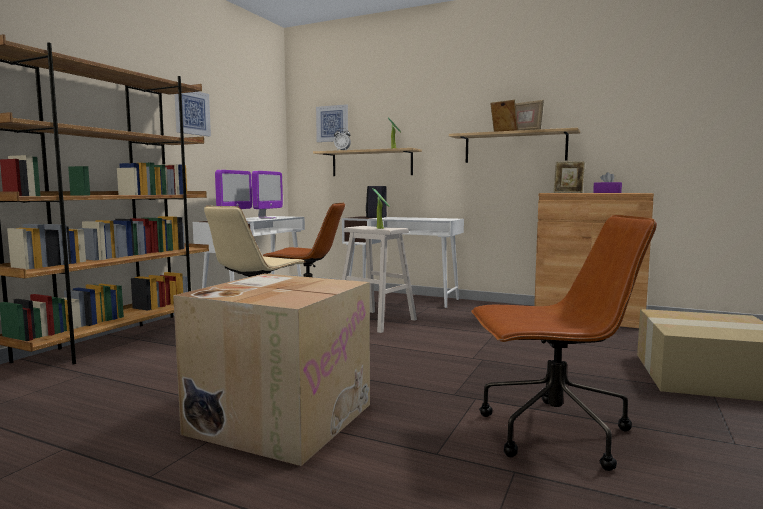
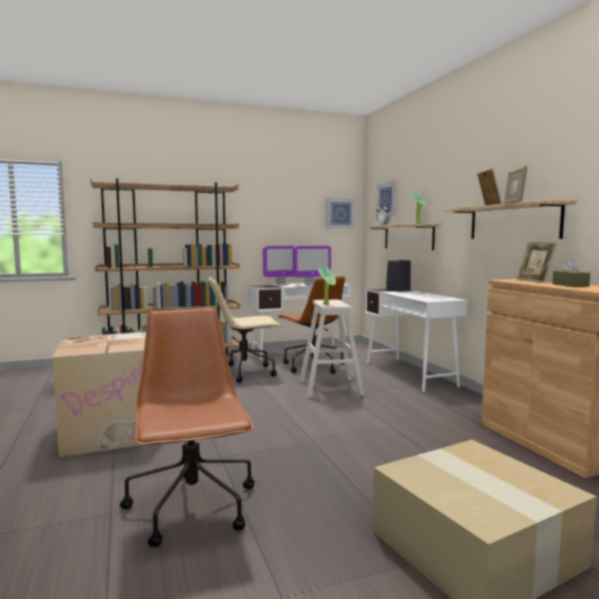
camera: 45 degrees right, 0 degrees up
(192, 112) = (254, 202): picture -> picture (340, 213)
(551, 433) = (193, 508): brown office chair -> brown office chair turned 150 degrees counterclockwise
(607, 192) = (570, 285): purple tissue box -> brown tissue box

